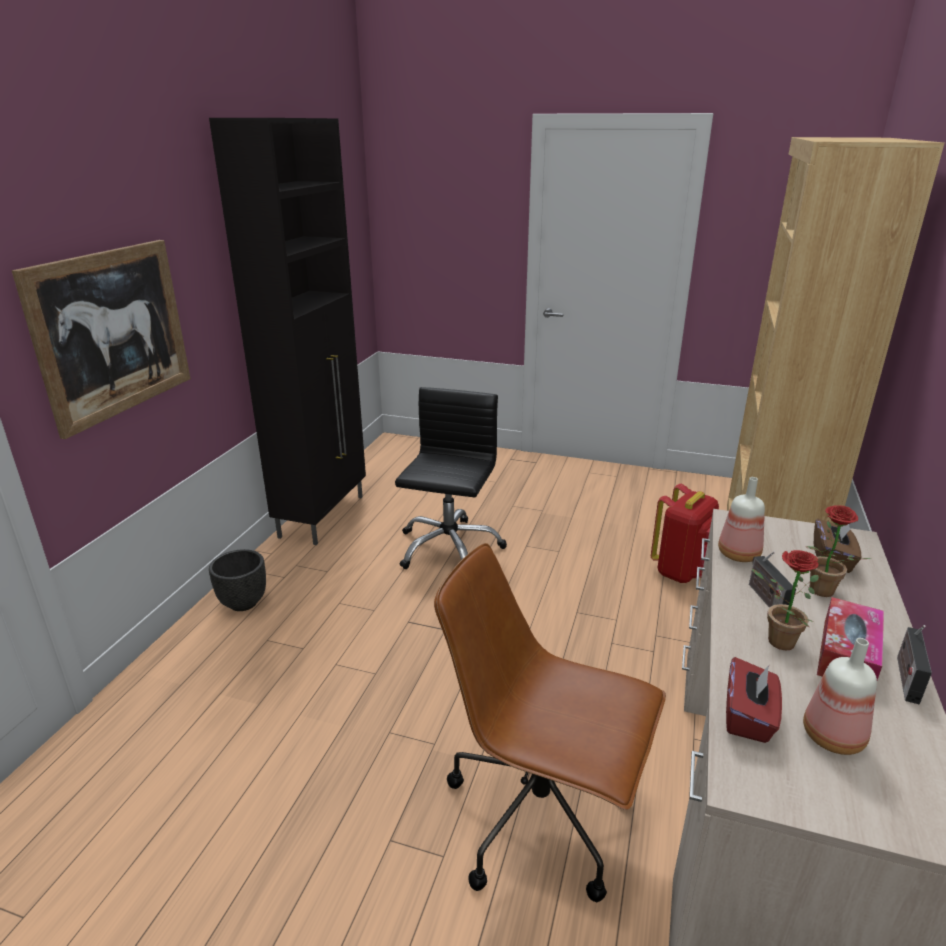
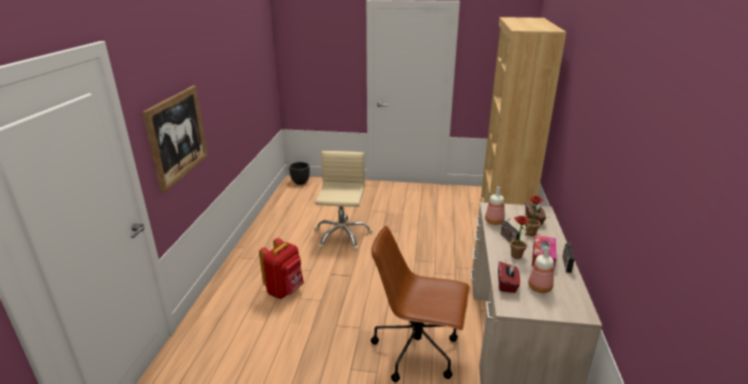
camera: 10 degrees left, 0 degrees up
(244, 603) = (239, 274): black planter -> black planter (300, 182)
(323, 515) = (267, 224): black cabinet -> none
(449, 548) = (341, 235): black office chair -> beige office chair
(683, 571) = (463, 236): red backpack -> red backpack (285, 290)

